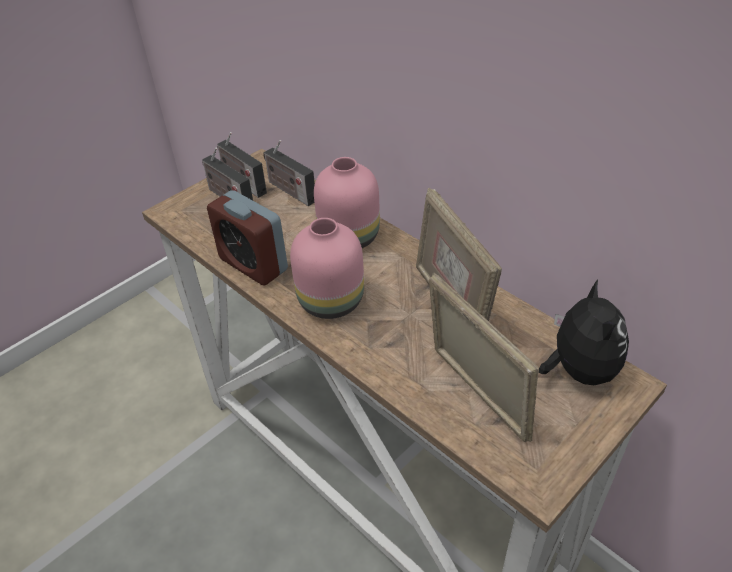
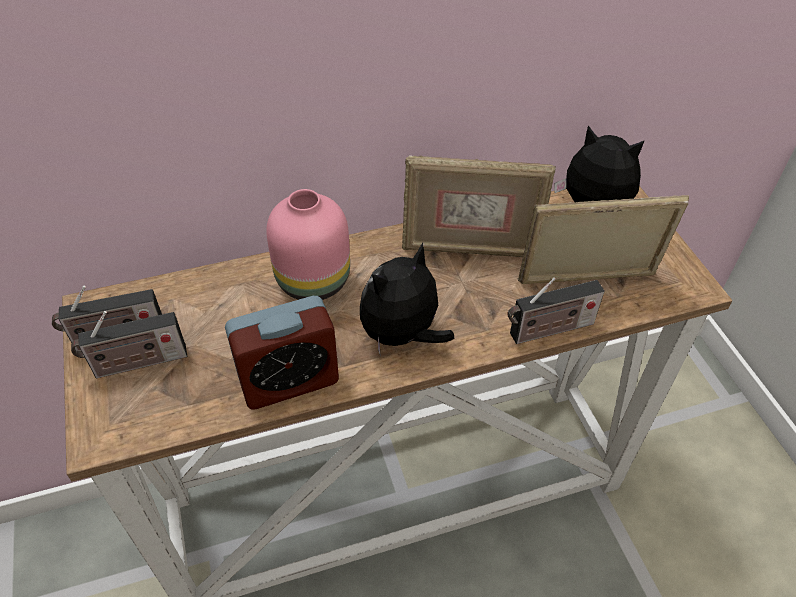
camera: 65 degrees left, 5 degrees up
(289, 190) = (181, 300): radio -> radio (548, 330)
(329, 301) = (402, 335): pink vase -> plush toy

